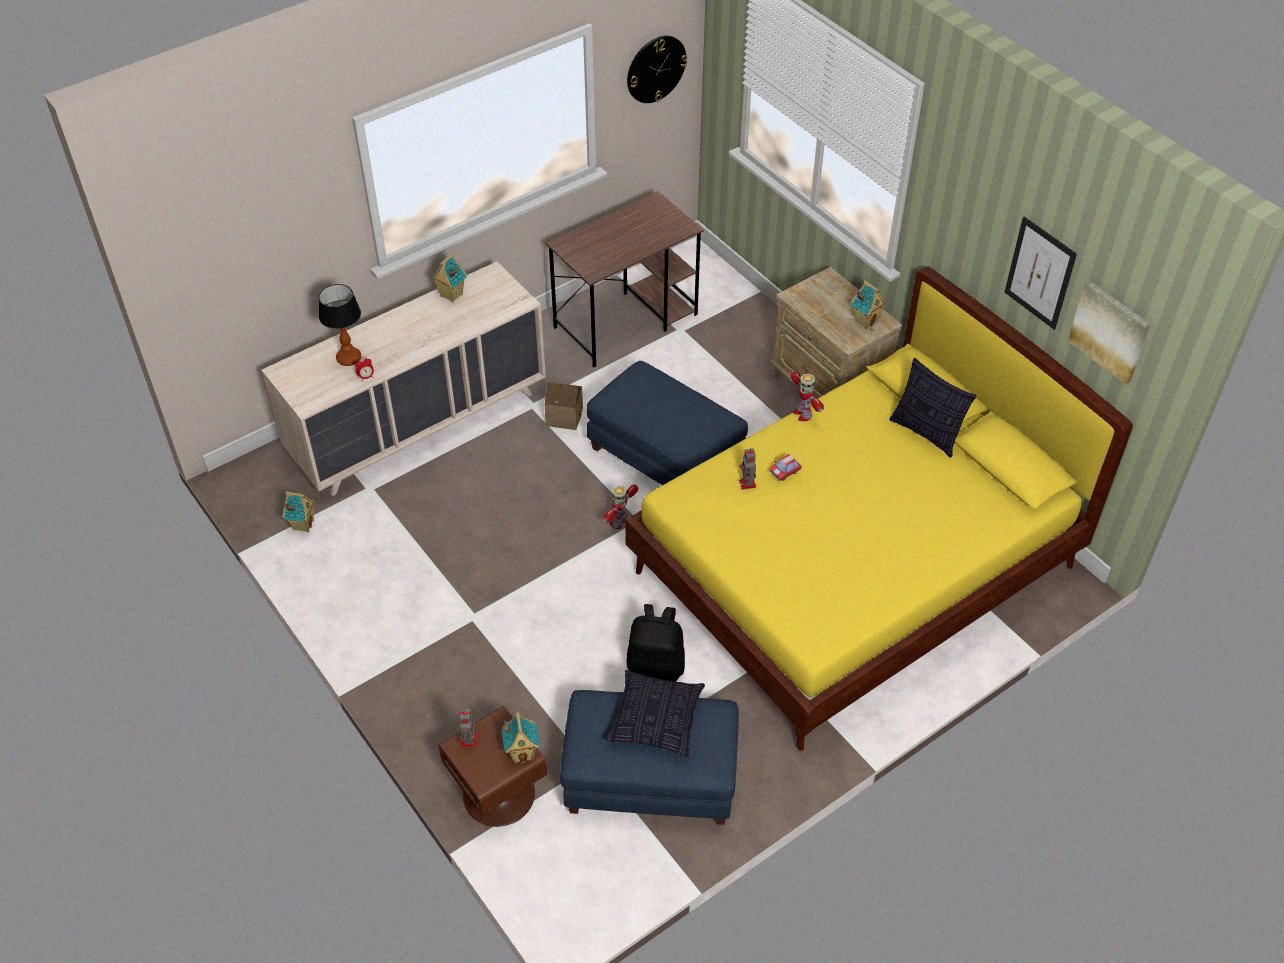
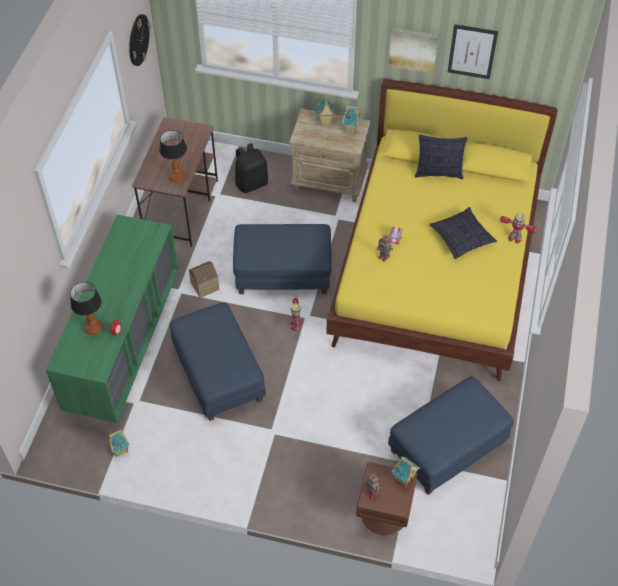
camera: 40 degrees left, 5 degrees up
(419, 424) = (125, 345): beige dresser -> green dresser
(451, 295) = (112, 252): toy house -> toy house (325, 122)
(481, 516) = (218, 373): none -> blue ottoman
(603, 260) = (176, 177): none -> table lamp
(656, 667) = (393, 389): black backpack -> black backpack (251, 183)
(656, 720) = (448, 413): pillow -> pillow (461, 238)
(802, 413) = (370, 200): toy robot -> toy robot (514, 238)
(1110, 331) = (530, 64): picture -> picture (413, 49)

